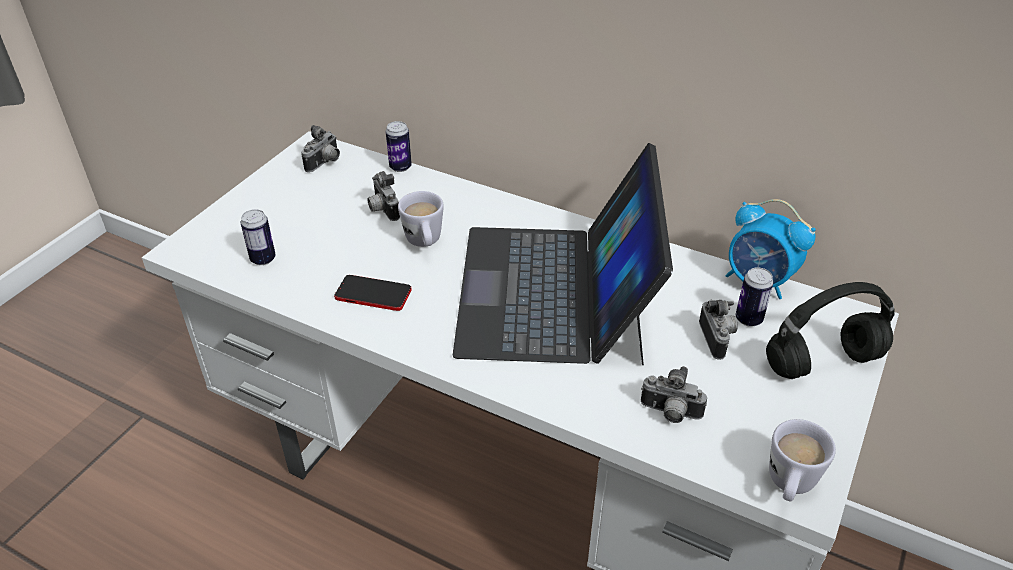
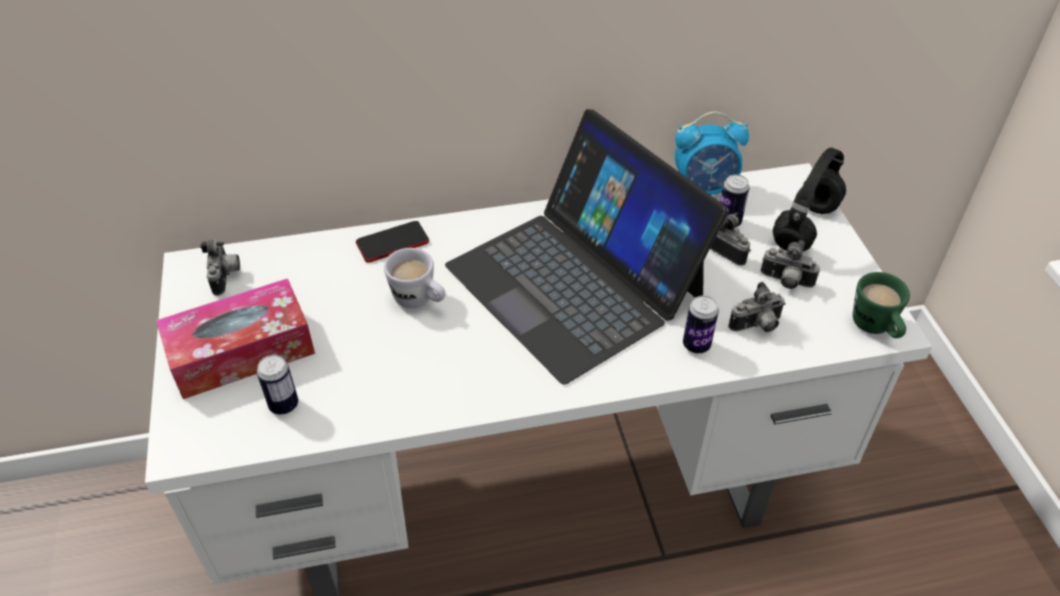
camera: 40 degrees left, 5 degrees up
(279, 213) = (241, 352): none -> tissue box
(373, 294) = (430, 373): phone -> phone (392, 243)
(382, 210) = (343, 292): camera -> camera (785, 282)
(400, 167) = (309, 241): can -> can (696, 345)
(789, 486) = (875, 329): white mug -> green mug

